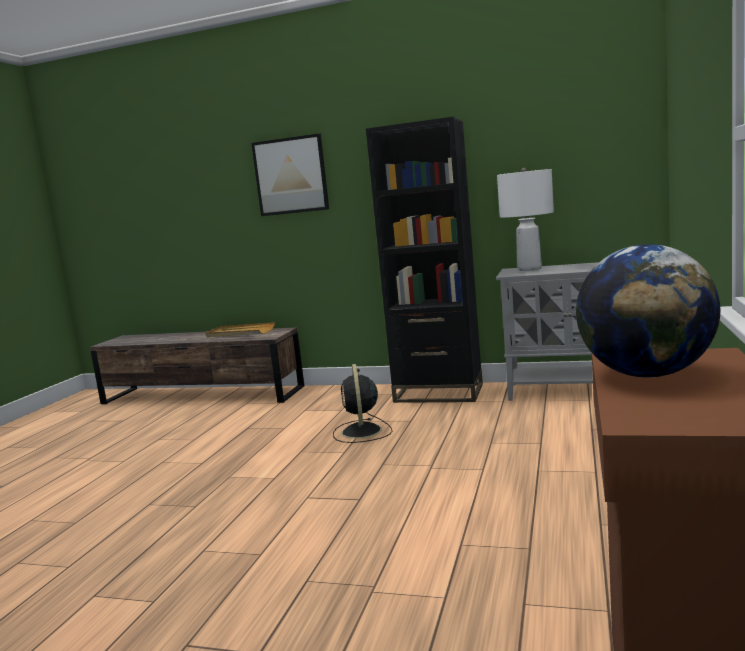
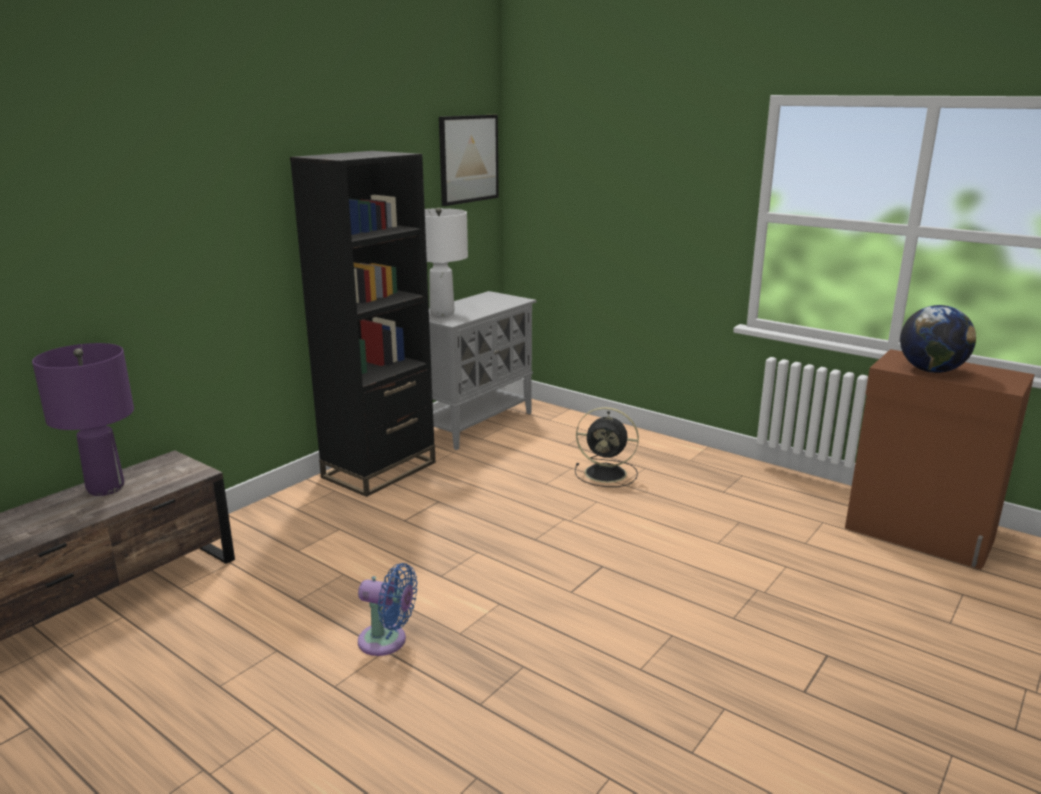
camera: 70 degrees left, 10 degrees up
(212, 460) = (387, 641): none -> blue fan
(240, 333) = (105, 488): beige tray -> purple table lamp
(290, 175) = (154, 215): picture -> picture (468, 159)
(361, 432) = (432, 531): black fan -> black fan (607, 473)

